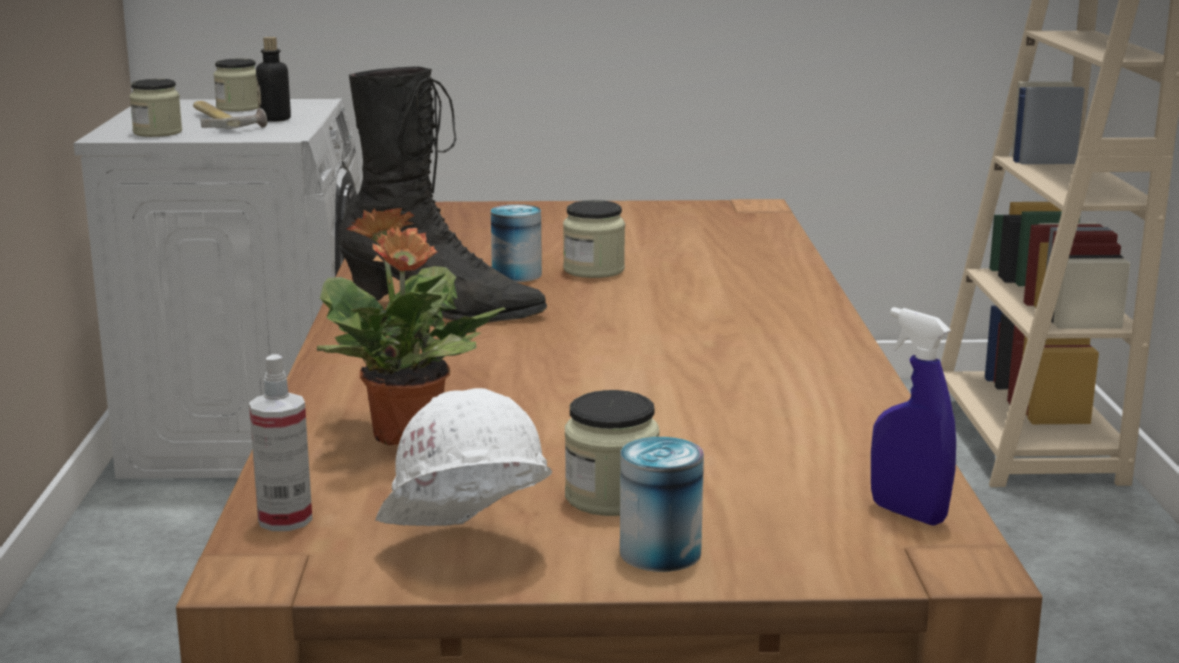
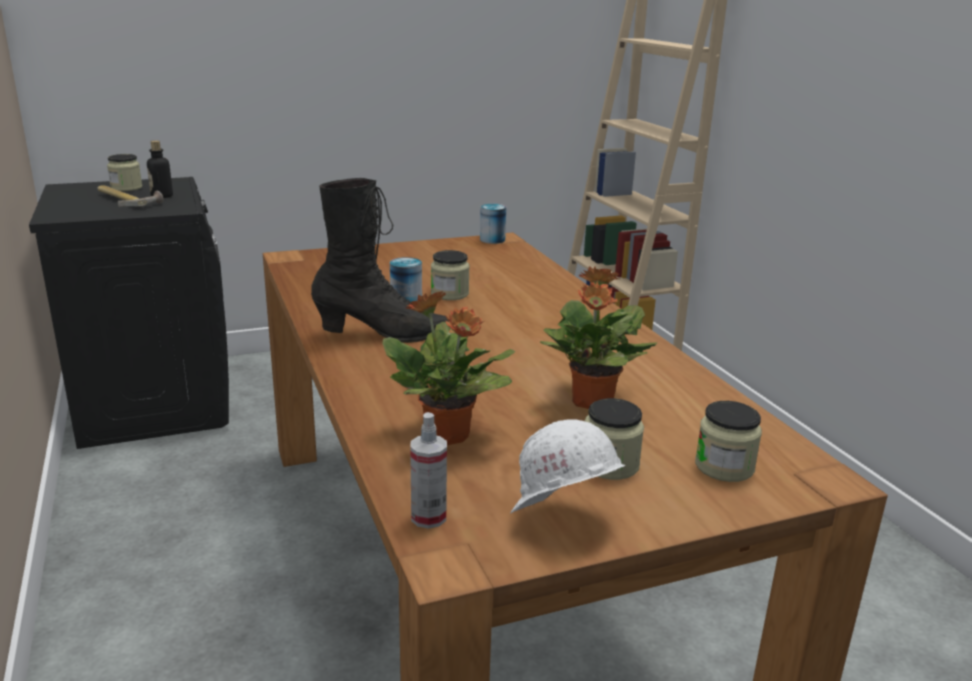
camera: 20 degrees left, 5 degrees up
(157, 132) = (86, 212): jar -> jar (724, 467)
(249, 436) = (155, 404): white washing machine -> black washing machine
(660, 552) = (673, 501): can -> can (492, 240)
(667, 422) = (591, 403): none -> potted plant
(908, 513) = (774, 449): blue spray bottle -> none

